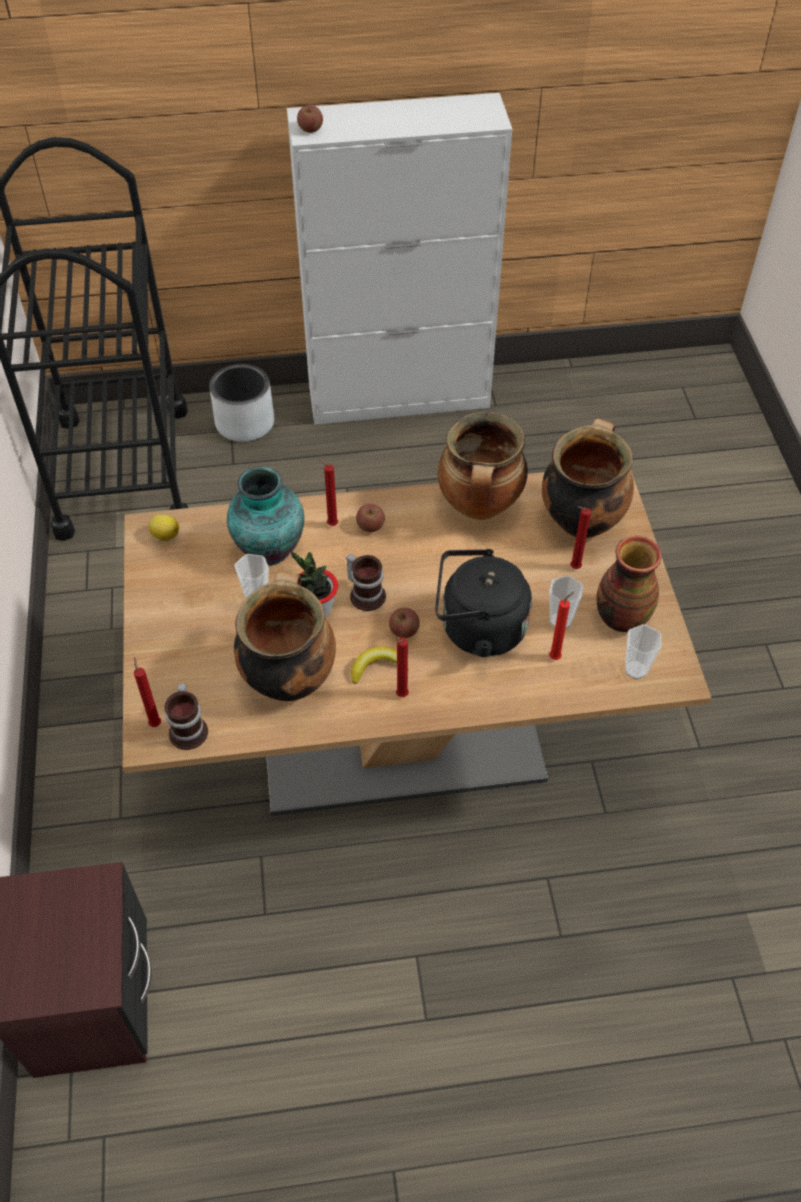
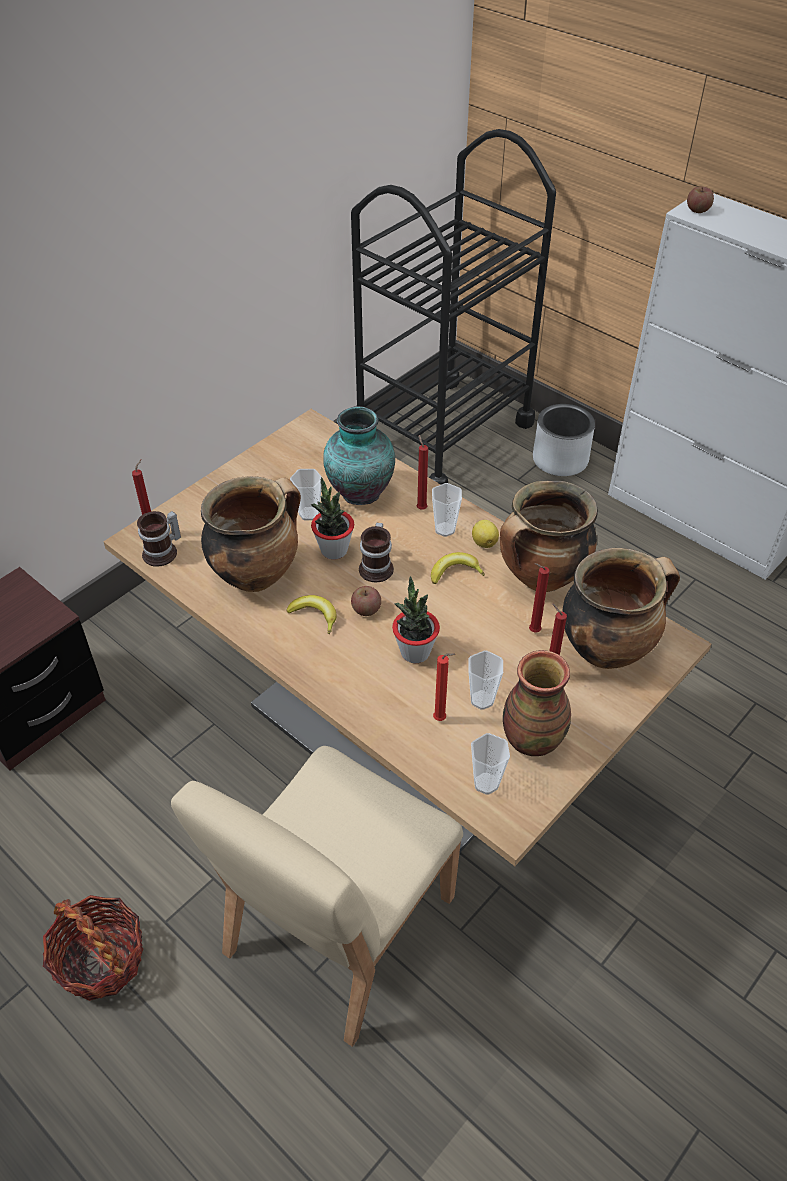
camera: 50 degrees right, 5 degrees down
(165, 535) = (314, 437): lemon -> lemon (484, 542)
(370, 526) = (445, 529): apple -> cup
(400, 696) = (302, 646): red candle -> red candle (532, 631)
(419, 1094) = (100, 959): none -> basket
(421, 551) = (455, 572): none -> banana
(477, 629) = (415, 652): black kettle -> potted plant
(535, 893) = (337, 926): none -> beige chair

